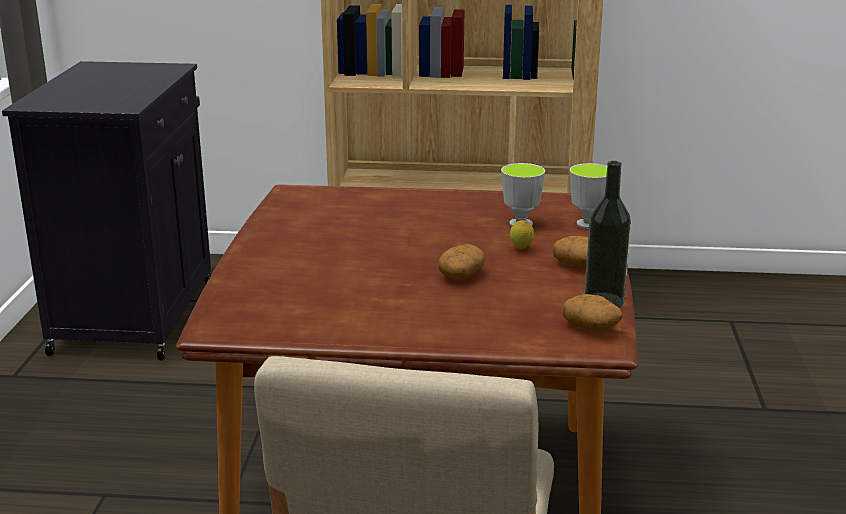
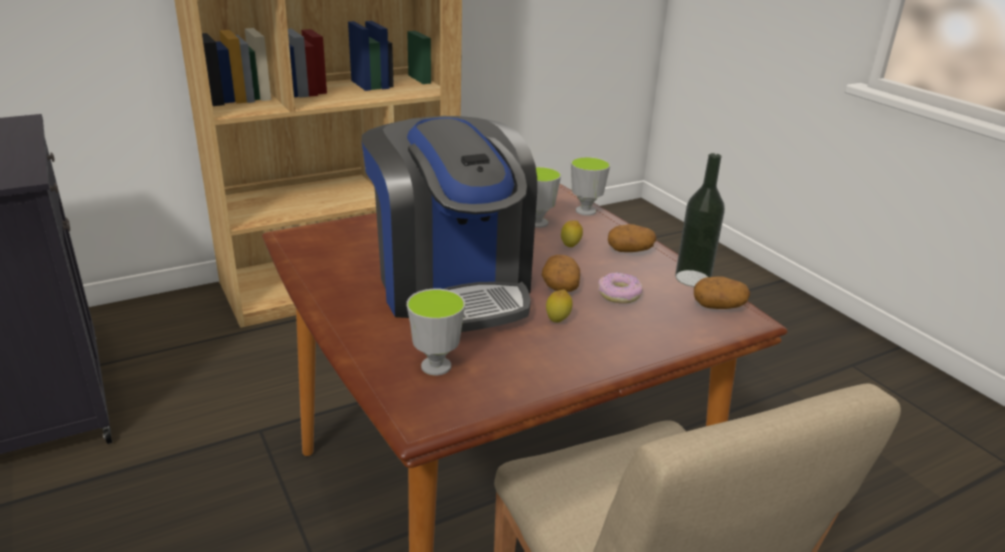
camera: 35 degrees left, 5 degrees up
(273, 301) = (436, 366): none -> cup
(366, 253) = (452, 286): none -> coffee machine
(416, 299) = (557, 321): none -> lemon
(505, 295) = (619, 294): none -> donut

